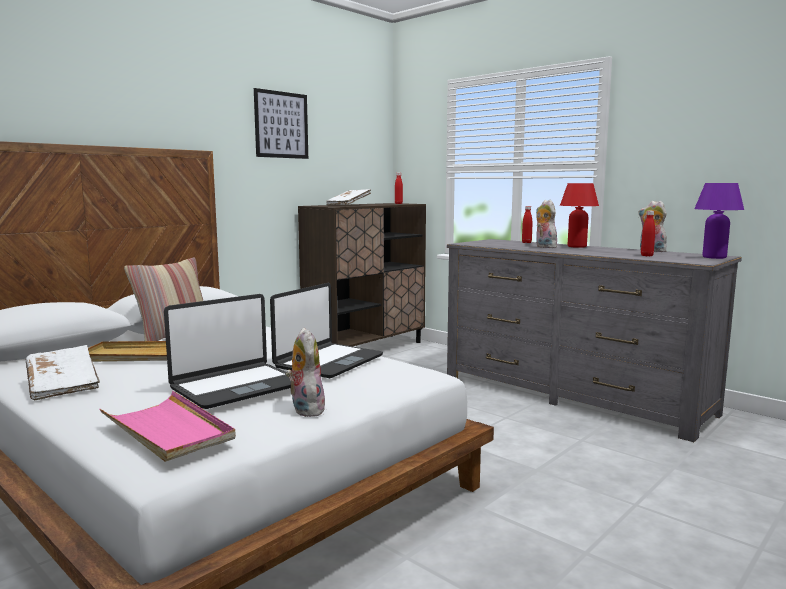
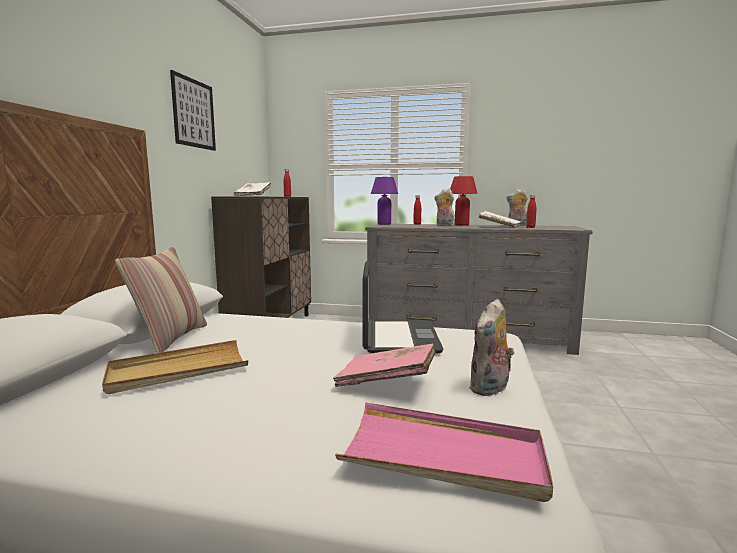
camera: 30 degrees left, 0 degrees up
(63, 385) = (147, 434): white book -> white book (499, 226)
(236, 387) = (387, 381): laptop -> pink book
(305, 409) = (490, 389): plush toy -> plush toy turned 90 degrees counterclockwise
(714, 257) = (567, 226): purple table lamp -> purple table lamp (384, 224)

